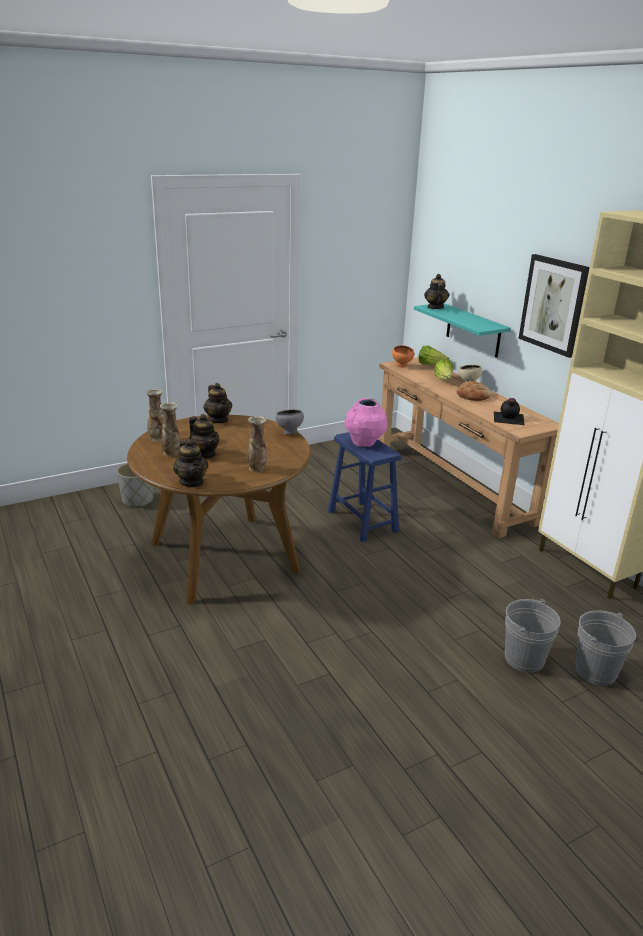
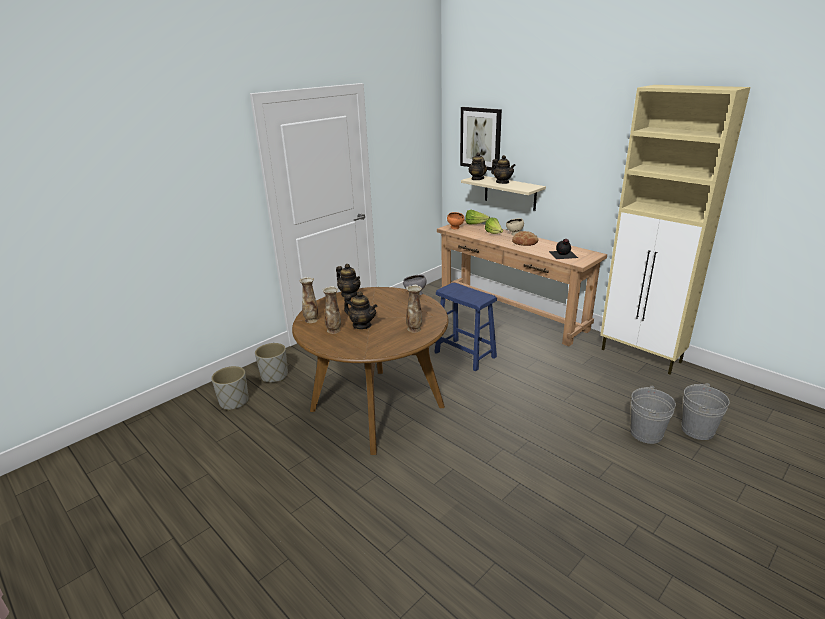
camera: 15 degrees left, 0 degrees up
(82, 517) = (234, 402): none -> grey planter
(192, 482) = (370, 351): teapot -> teapot (502, 182)
(364, 444) = (463, 293): pink vase -> none
(473, 330) = (510, 192): turquoise shelf -> beige shelf
(554, 305) = (584, 164): picture -> picture (481, 138)

